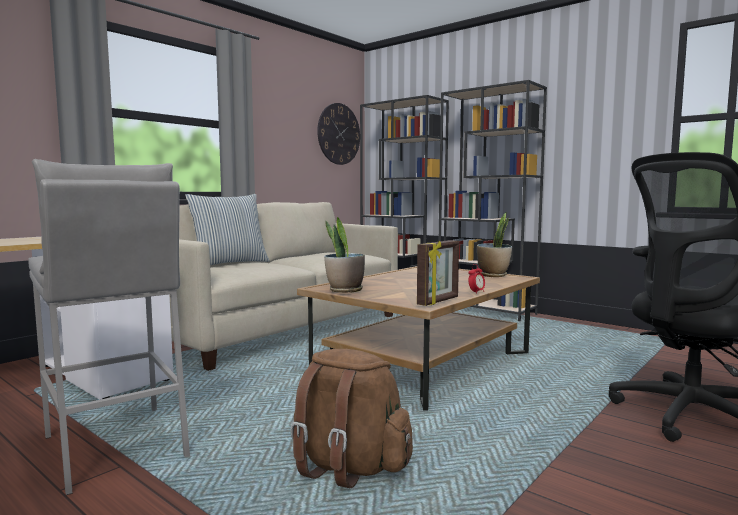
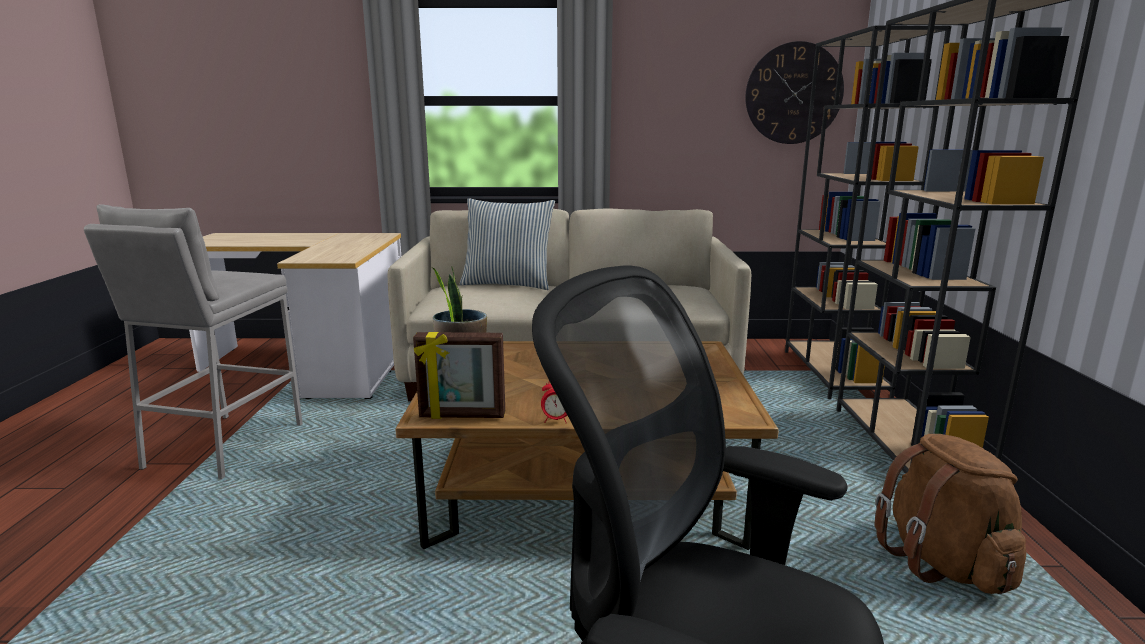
camera: 50 degrees right, 10 degrees up
(348, 467) = (245, 559): brown backpack -> brown backpack (942, 563)
(493, 275) = (720, 396): potted plant -> none

